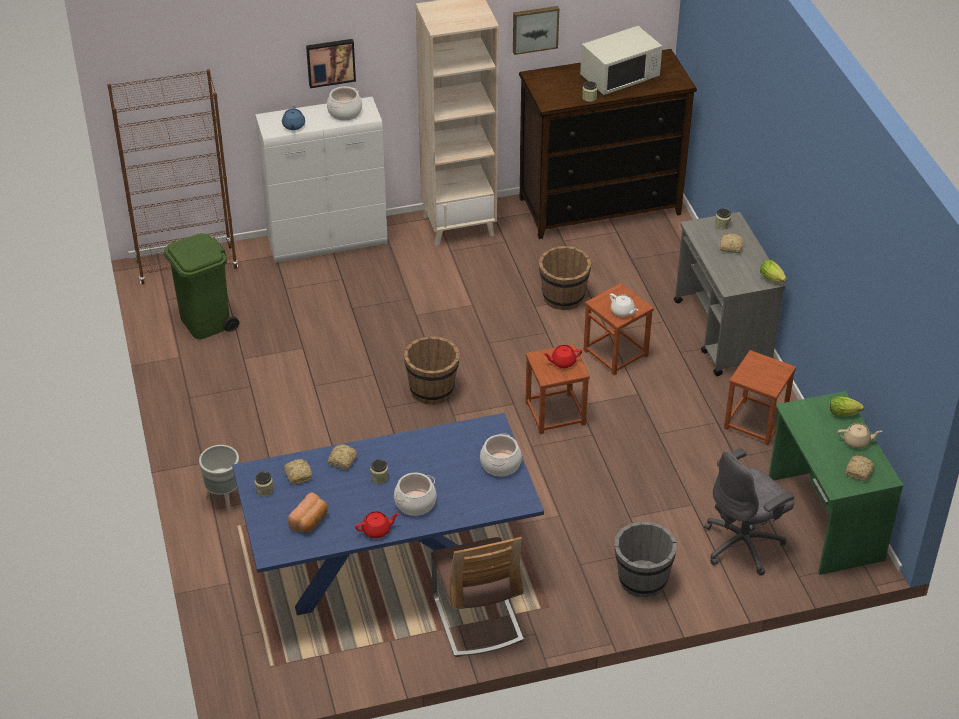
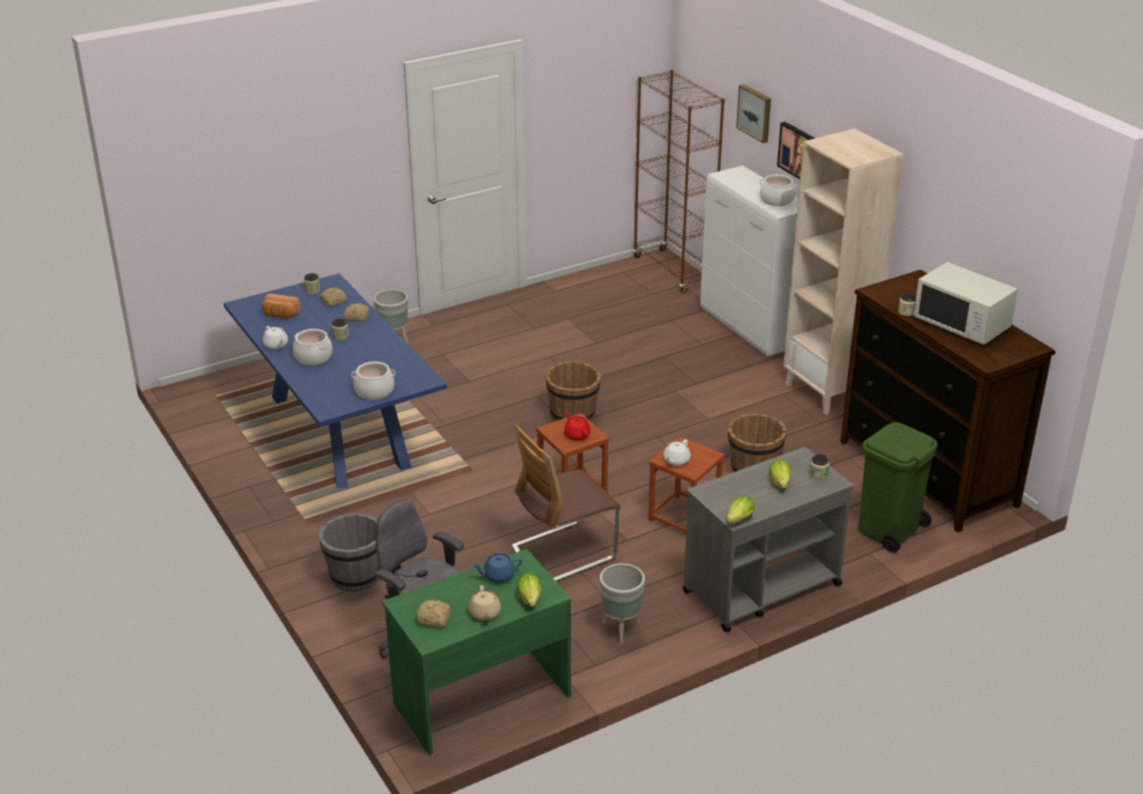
camera: 75 degrees right, 10 degrees down
(206, 322) = (603, 293): green trash can -> green trash can (888, 530)
(293, 126) = (737, 182): blue teapot -> blue teapot (498, 575)
(377, 530) = (276, 345): red teapot -> white teapot
(477, 618) = (286, 486): chair -> chair (564, 553)
(535, 29) = (945, 231): picture -> picture (755, 113)
(730, 247) = (780, 484): bread -> lettuce
(756, 422) = (620, 629): brown stool -> grey planter

